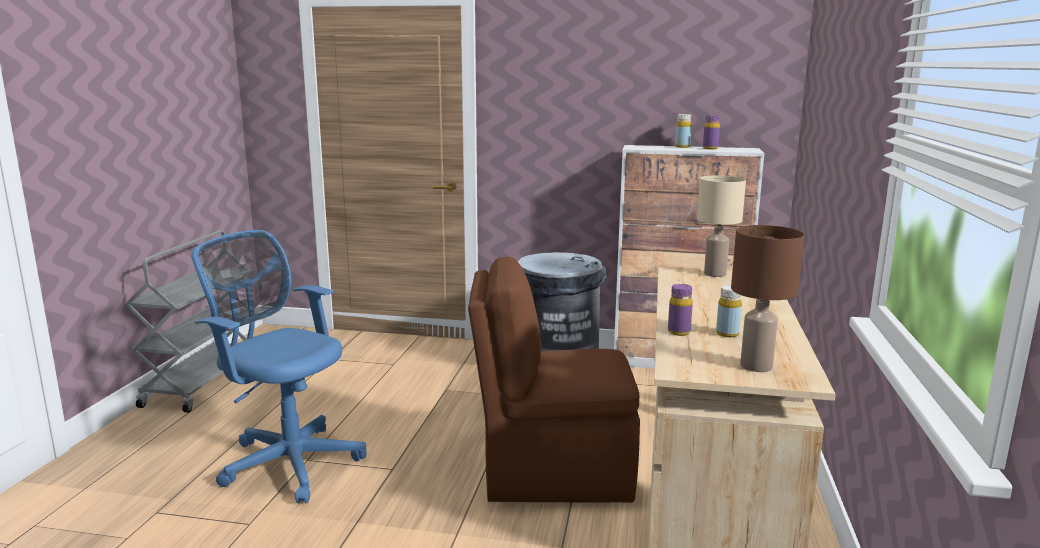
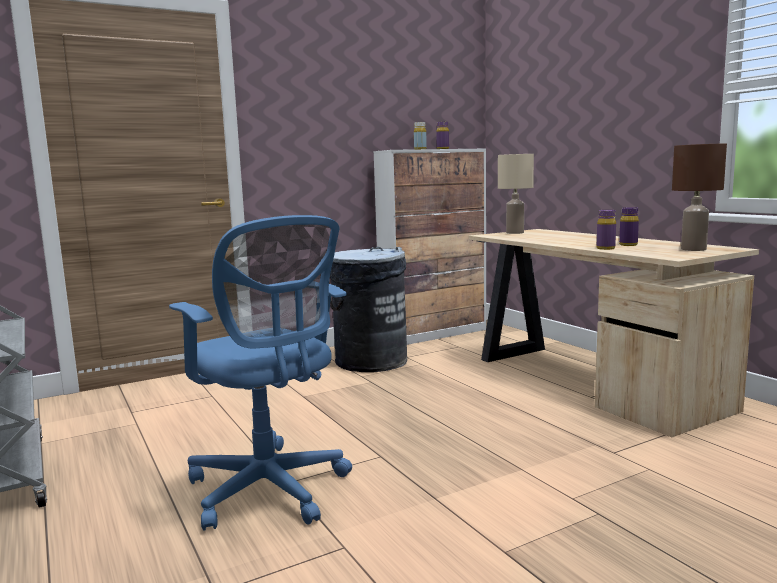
camera: 40 degrees left, 5 degrees down
(288, 461) = (270, 491): blue office chair -> blue office chair turned 120 degrees counterclockwise
(553, 472) = (498, 411): brown chair -> none
(727, 334) = (628, 245): yellow bottle -> purple bottle

